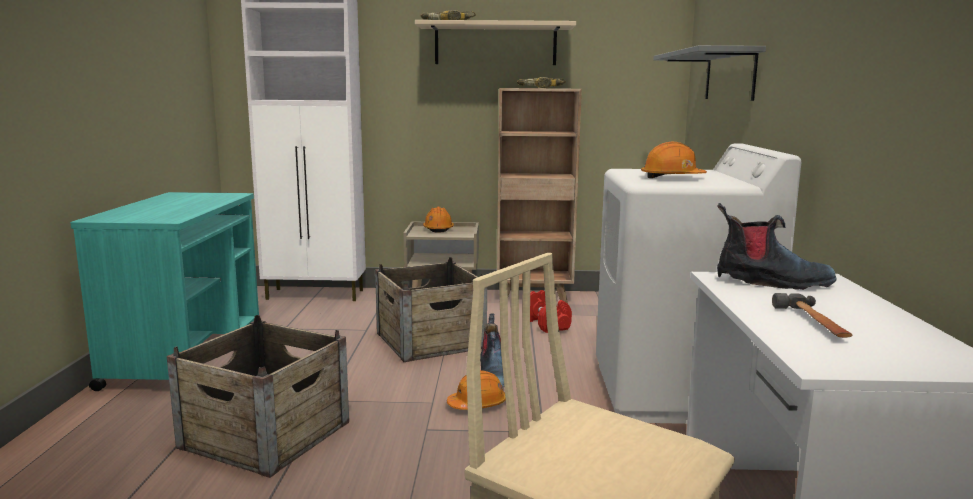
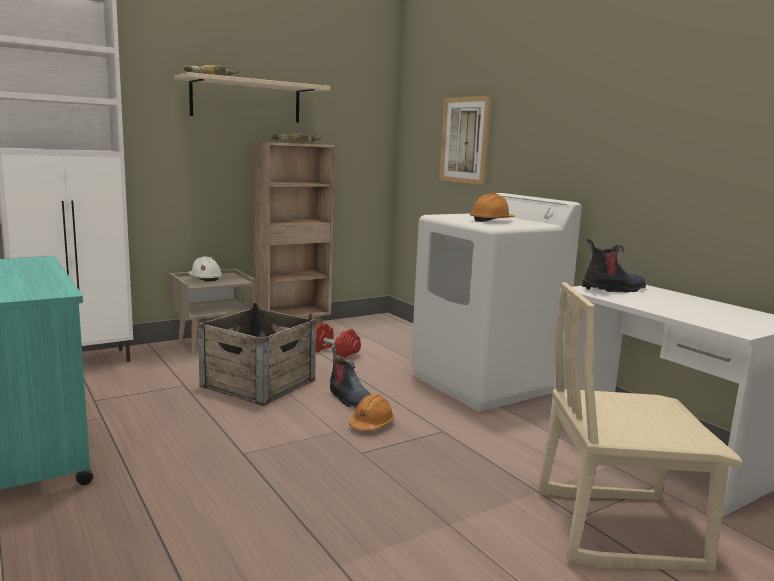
camera: 35 degrees left, 0 degrees up
(265, 434) = (232, 496): crate -> none
(438, 229) = (205, 278): orange hard hat -> white hard hat
(729, 75) = (465, 140): grey shelf -> picture
(813, 323) = (685, 310): hammer -> none

